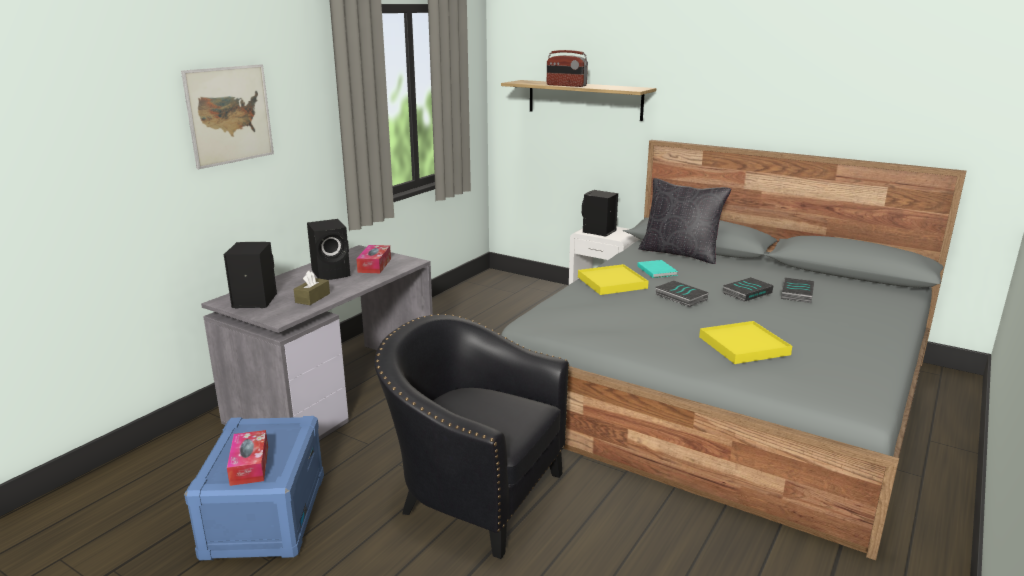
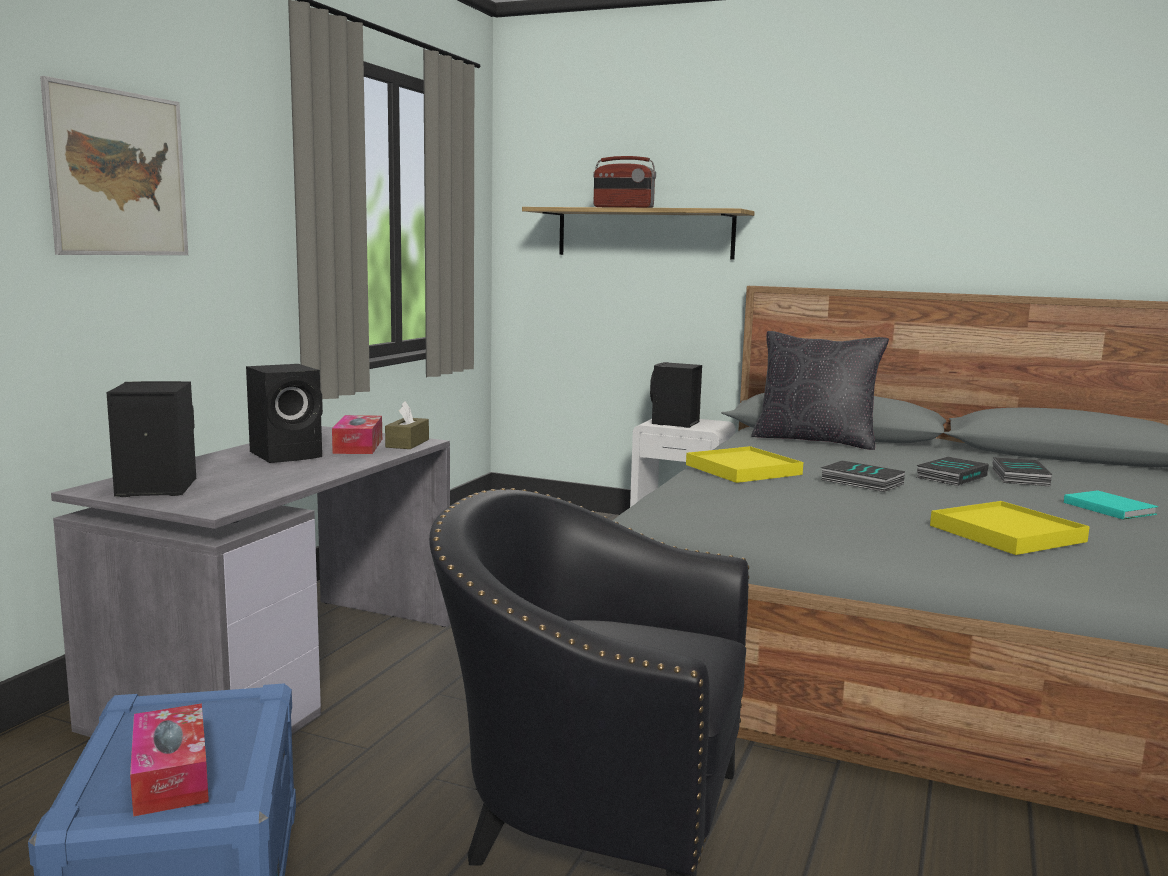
camera: 10 degrees left, 10 degrees down
(312, 298) = (265, 482): brown tissue box -> brown tissue box (407, 443)
(657, 270) = (798, 456): turquoise book -> turquoise book (1108, 508)

